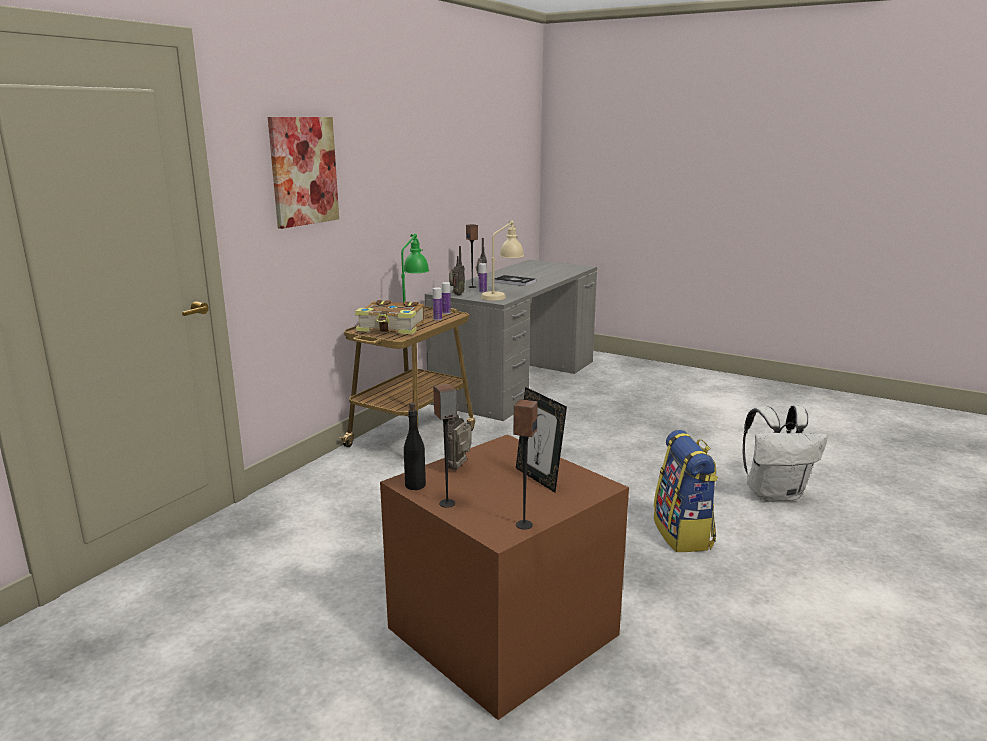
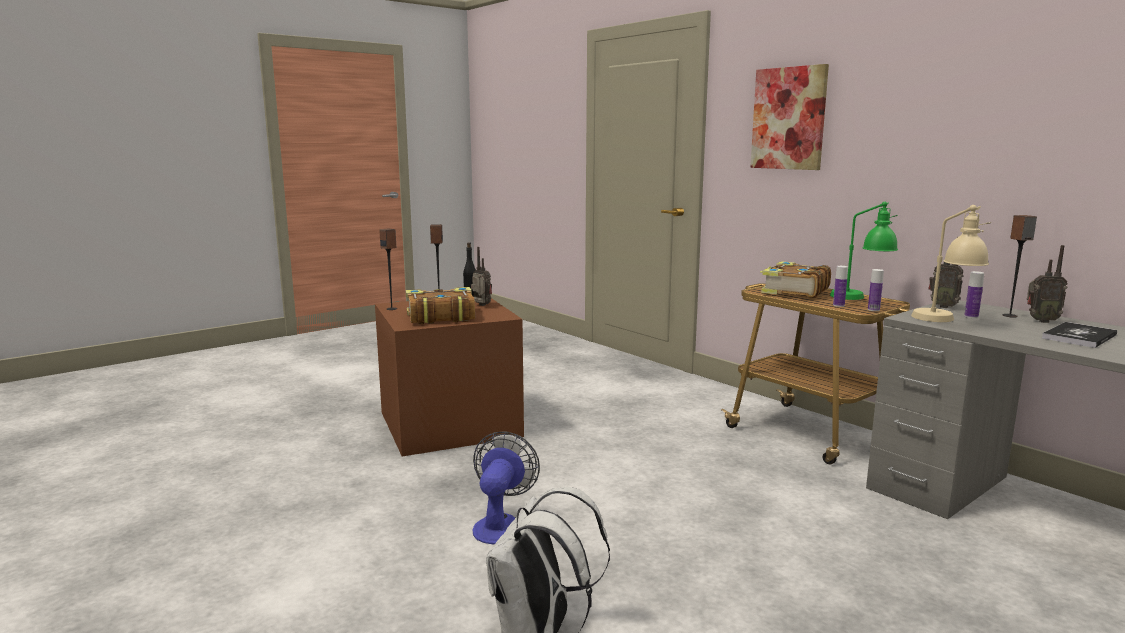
camera: 110 degrees right, 5 degrees down
(539, 478) = (440, 317): picture frame -> book
(683, 534) = (501, 524): backpack -> fan

